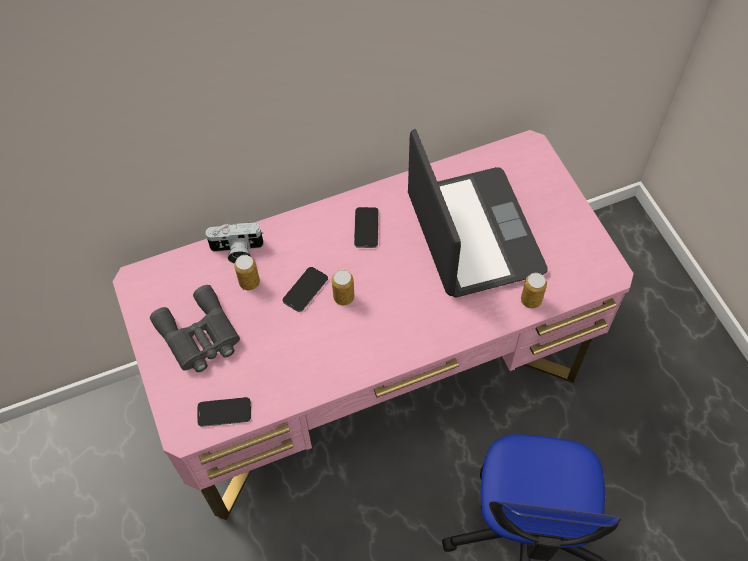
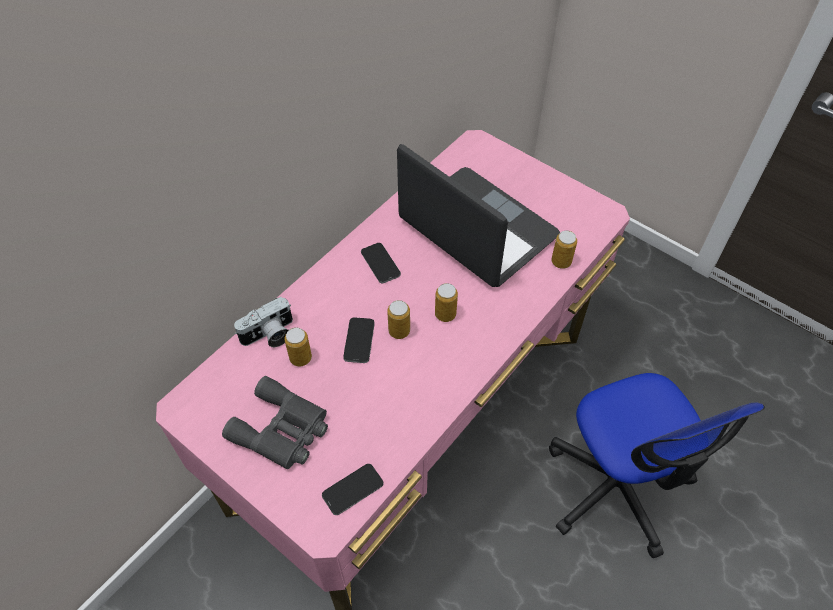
camera: 30 degrees left, 5 degrees down
(392, 301) = (445, 314): none -> can

